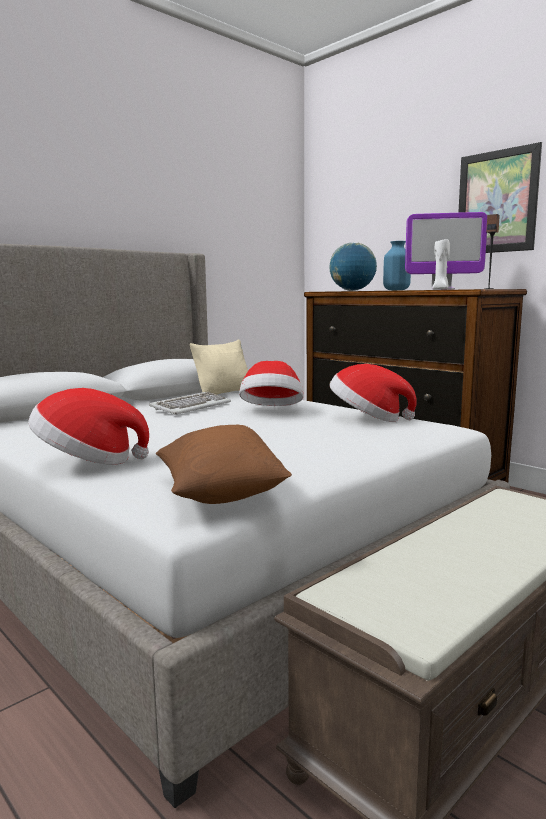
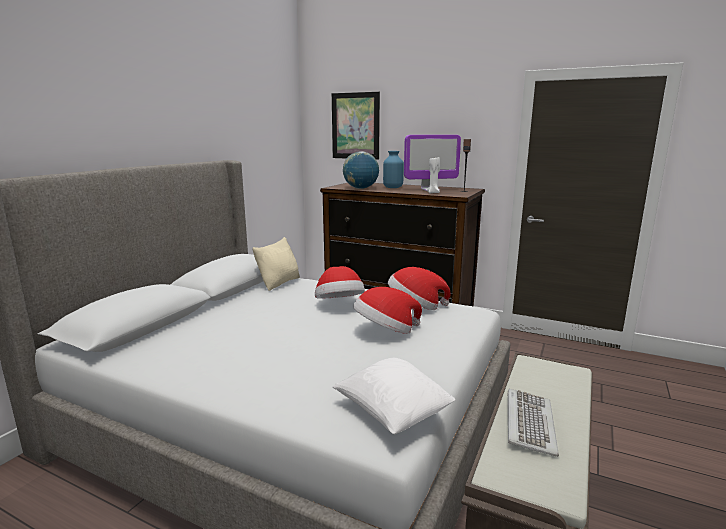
camera: 20 degrees left, 5 degrees up
(88, 461) = (256, 392): hat -> hat (385, 331)
(191, 407) = (269, 305): keyboard -> keyboard (528, 423)
(221, 494) = (392, 413): brown pillow -> white pillow
(497, 202) = (462, 124): picture -> picture (355, 126)

